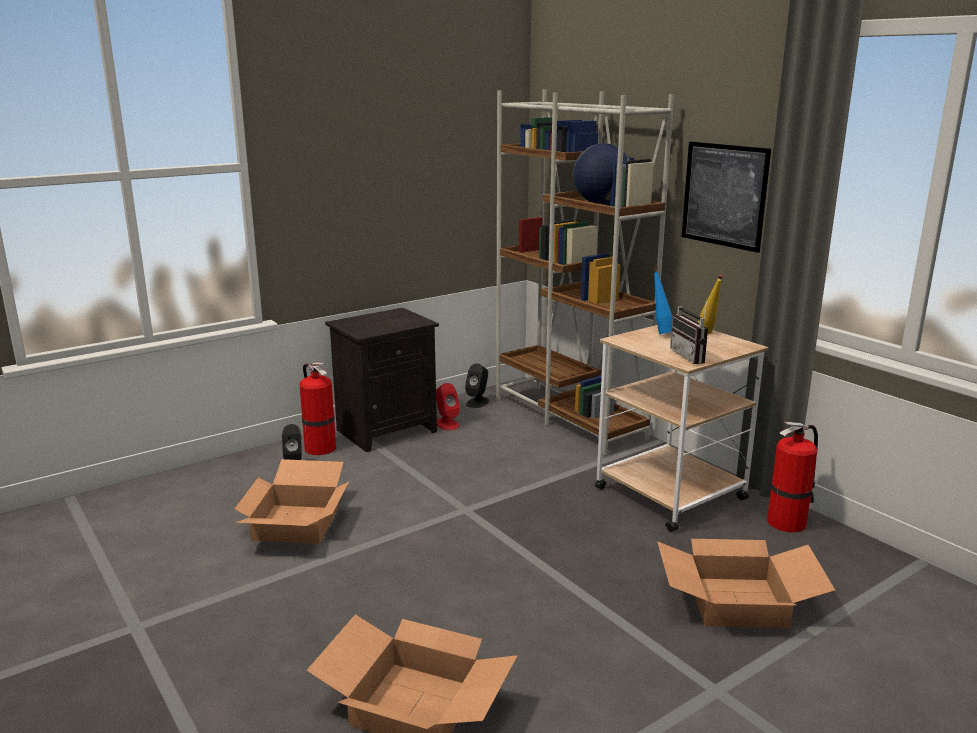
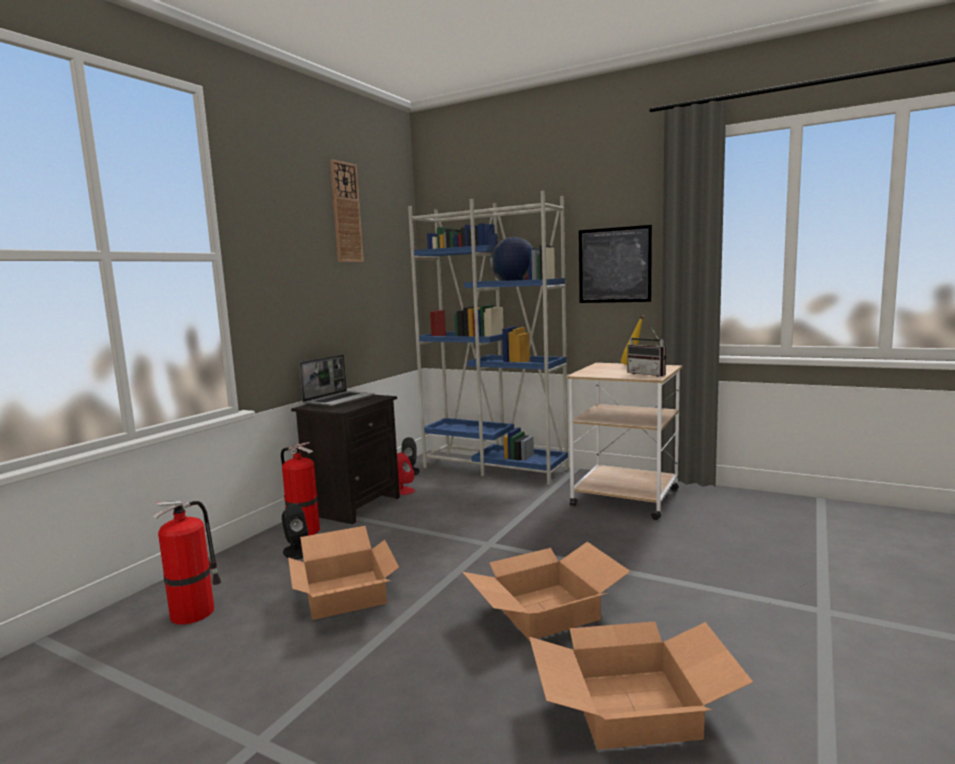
camera: 25 degrees left, 10 degrees down
(378, 319) = (339, 400): none -> laptop
(416, 101) = (346, 212): none -> wall clock
(569, 418) = (495, 468): brown bookcase -> blue bookcase
(660, 333) = (600, 368): blue bottle -> none
(736, 603) = (757, 551): cardboard box -> cardboard box (545, 612)
(788, 522) = (719, 496): fire extinguisher -> fire extinguisher (194, 612)

